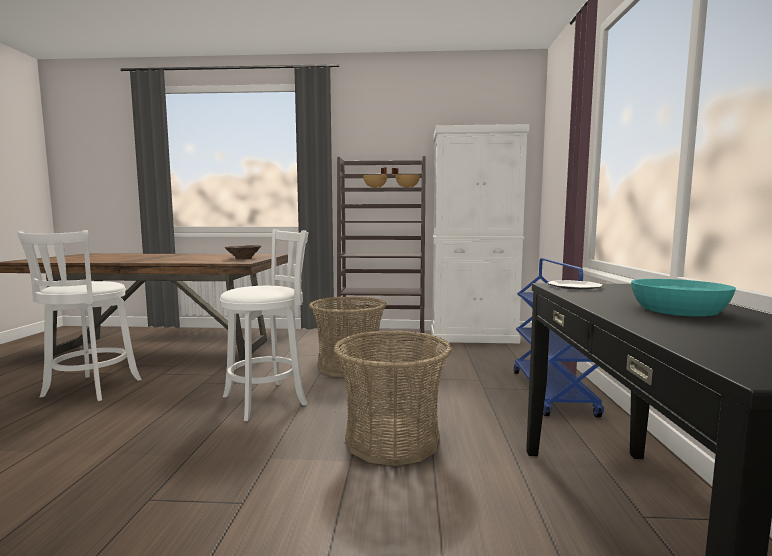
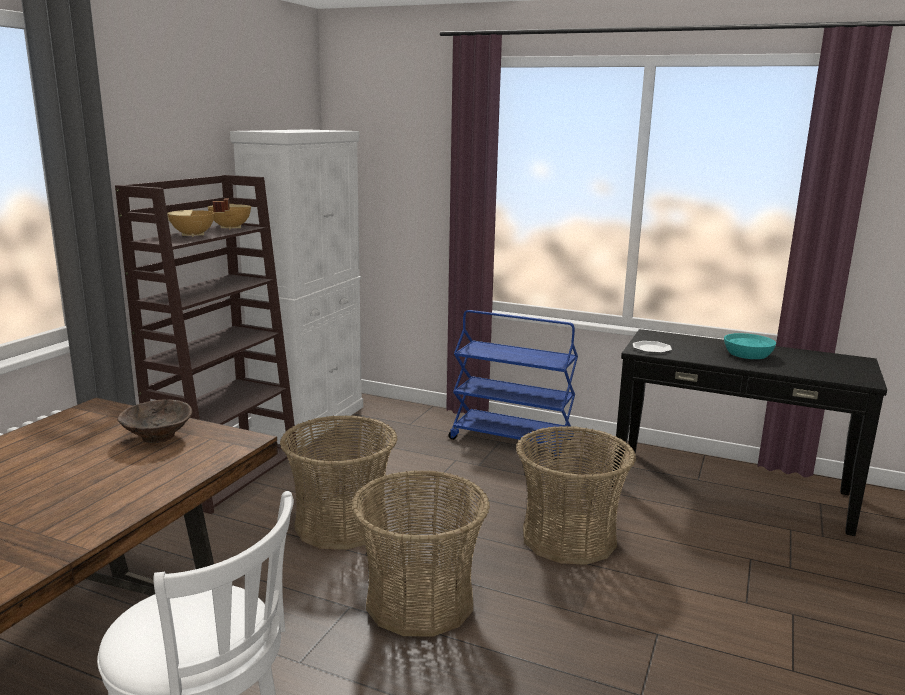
camera: 70 degrees left, 10 degrees up
(269, 399) = (420, 601): white stool -> basket

